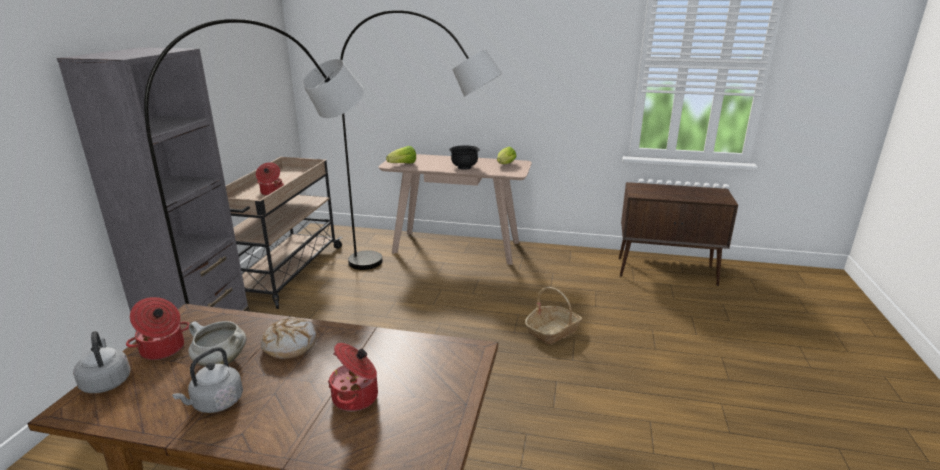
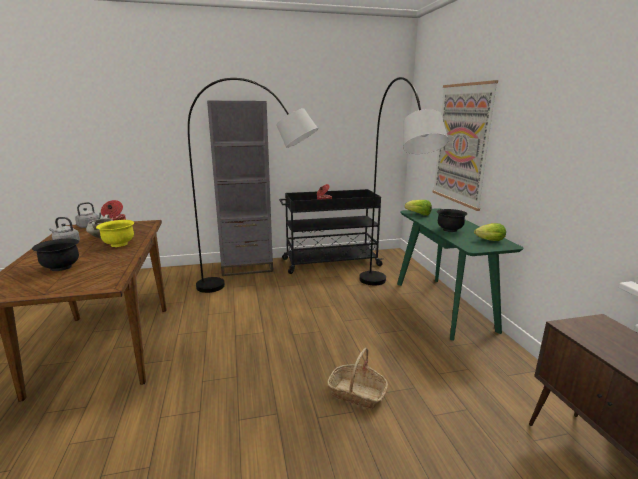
camera: 65 degrees right, 5 degrees down
(285, 273) = (330, 262): beige cart -> black cart
(290, 345) = (119, 244): bread -> yellow bowl
(356, 397) = (61, 267): cooking pot -> black bowl
(415, 78) = (461, 144): none -> picture
(457, 247) = (443, 305): beige console table -> green console table

